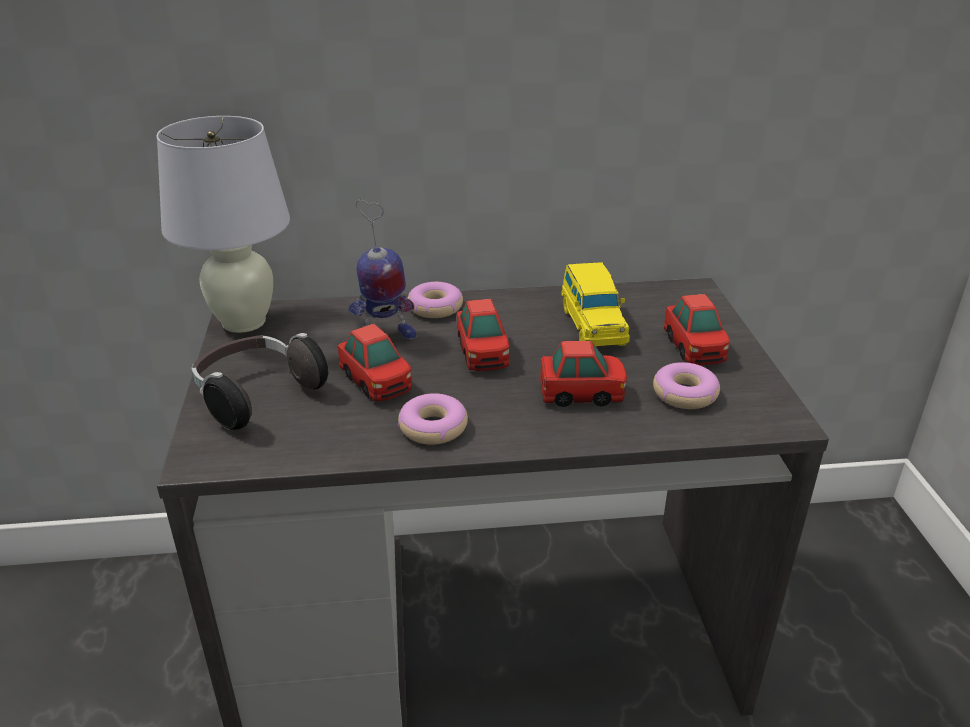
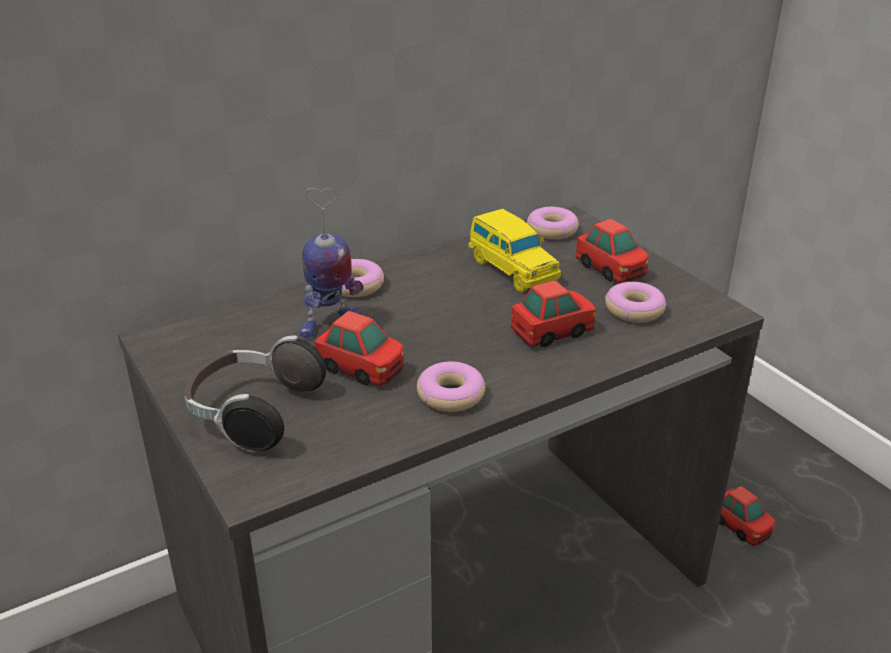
camera: 25 degrees left, 0 degrees up
(244, 322) = (170, 345): white table lamp -> none
(482, 354) = (437, 318): toy car -> toy car (740, 526)
(665, 297) = (552, 230): none -> donut

